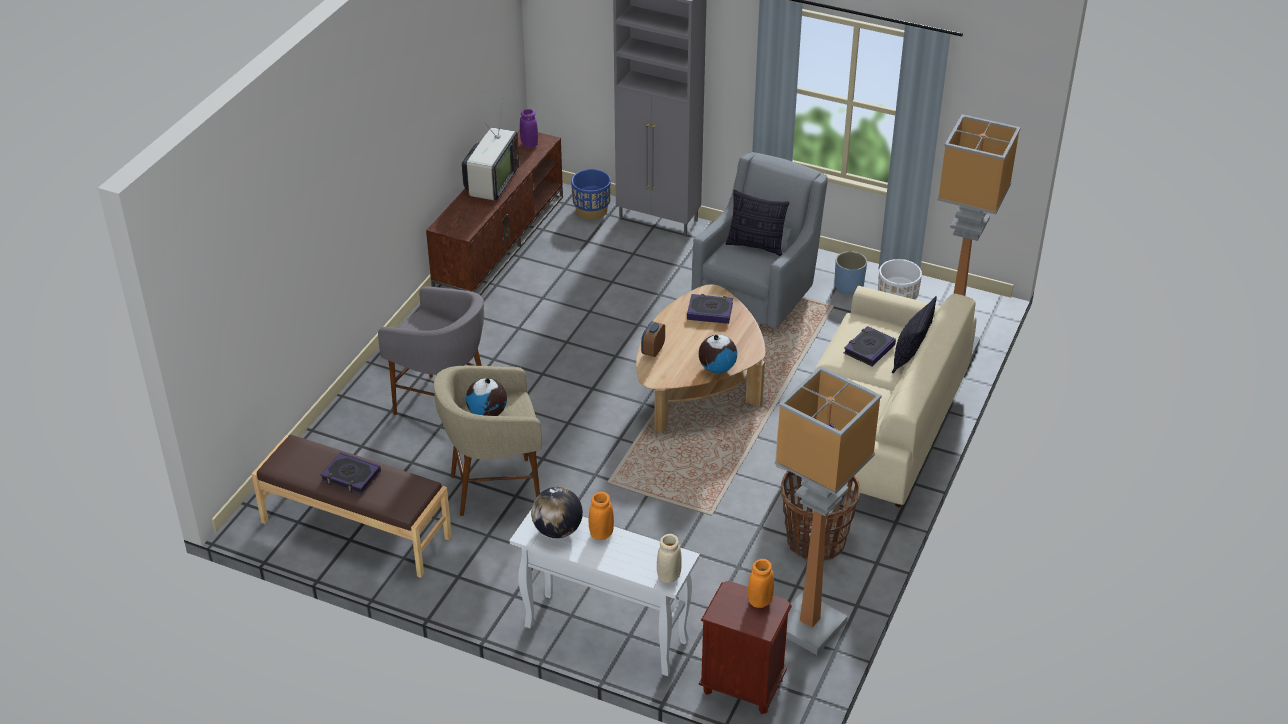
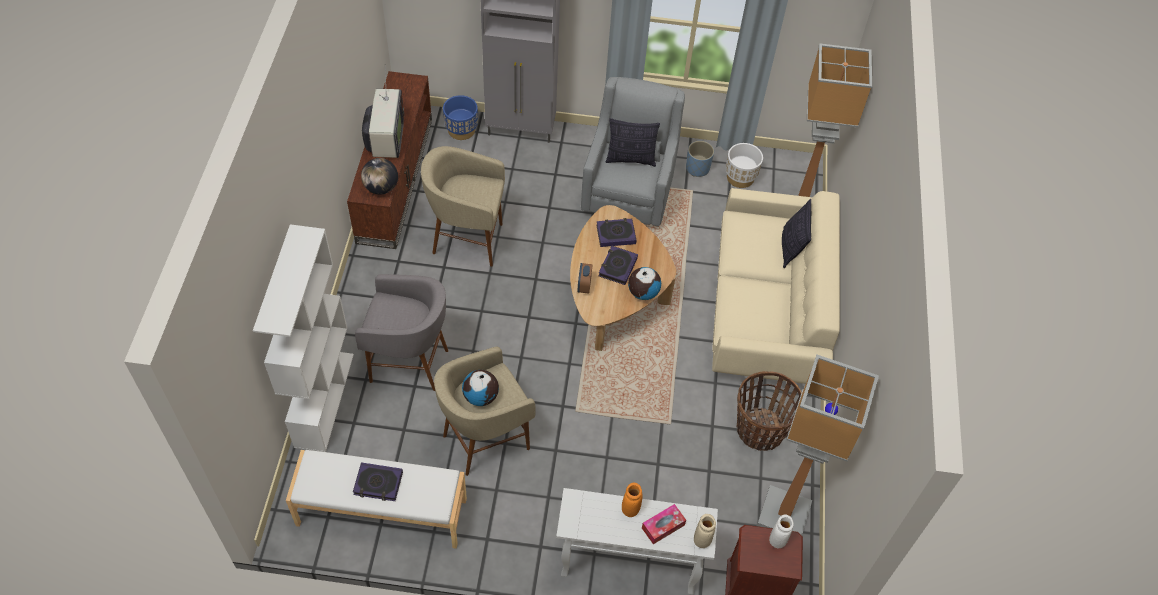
camera: 20 degrees left, 15 degrees up
(339, 420) = (324, 399): none -> white bookcase
(355, 530) = (381, 513): brown bench -> white bench
(529, 144) = (403, 88): purple vase -> none
(554, 309) = (467, 240): none -> beige stool
(557, 530) = (593, 515): globe -> globe (381, 188)
(630, 556) = (663, 526): none -> tissue box
(760, 601) = (777, 540): orange vase -> white vase
(869, 349) = (757, 248): book -> book (617, 267)

